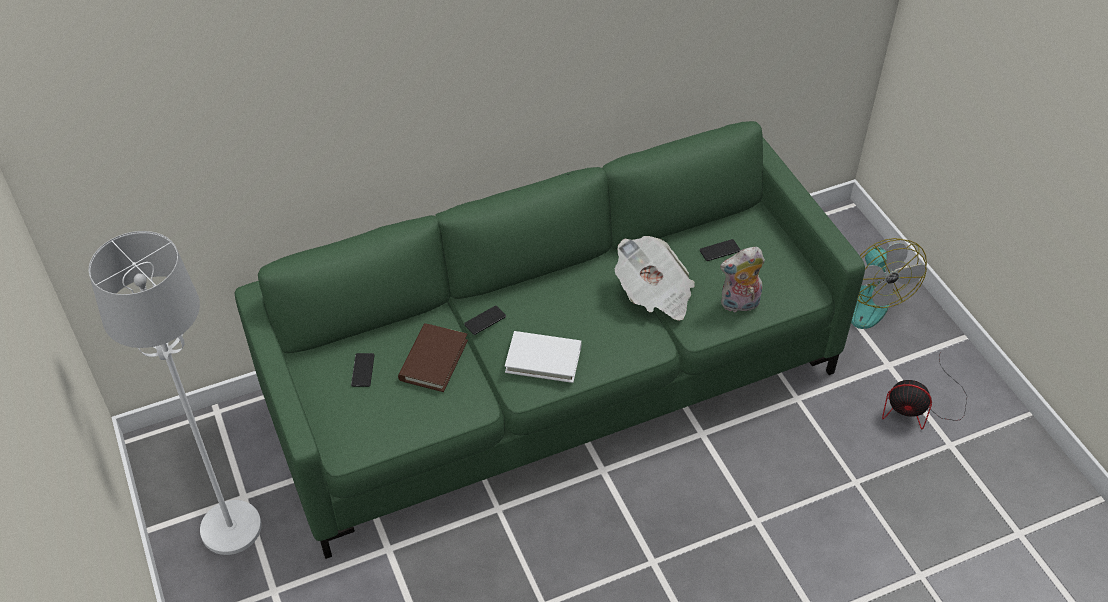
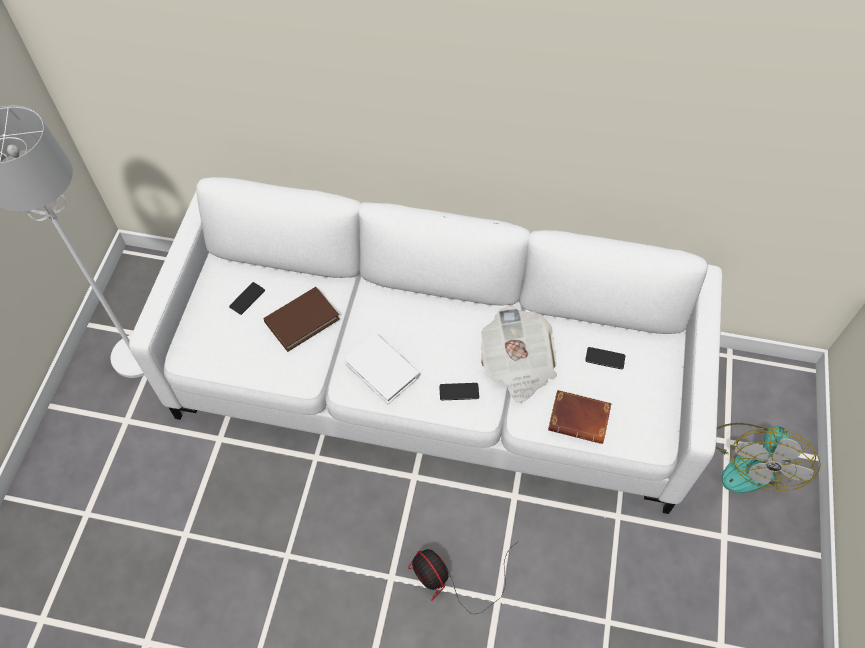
camera: 35 degrees right, 10 degrees up
(485, 320) = (366, 310): phone -> phone (459, 392)
(554, 386) = (432, 384): green sofa -> white sofa
(739, 305) = (580, 418): plush toy -> brown book
(920, 407) = (721, 593): fan -> fan (451, 579)

